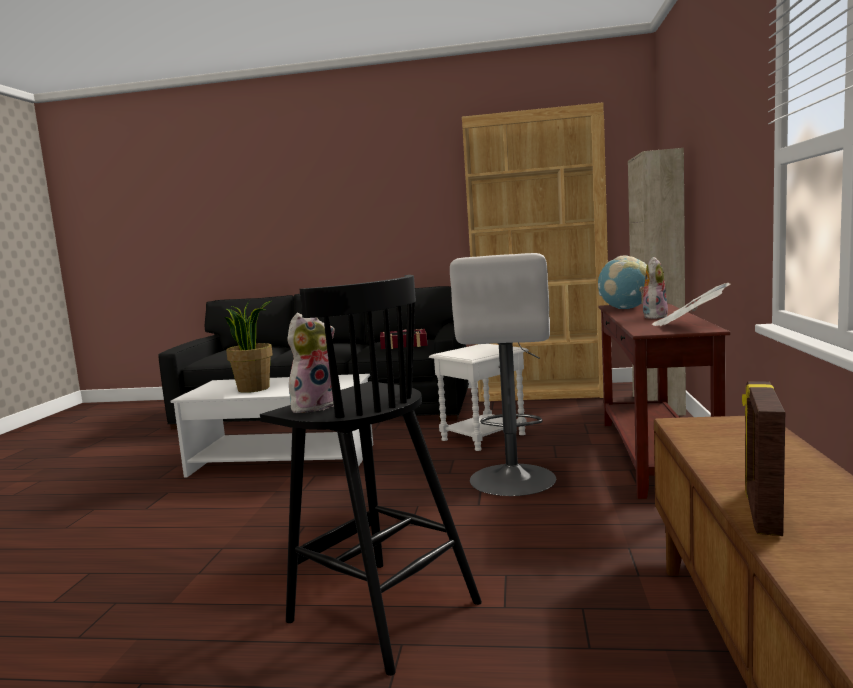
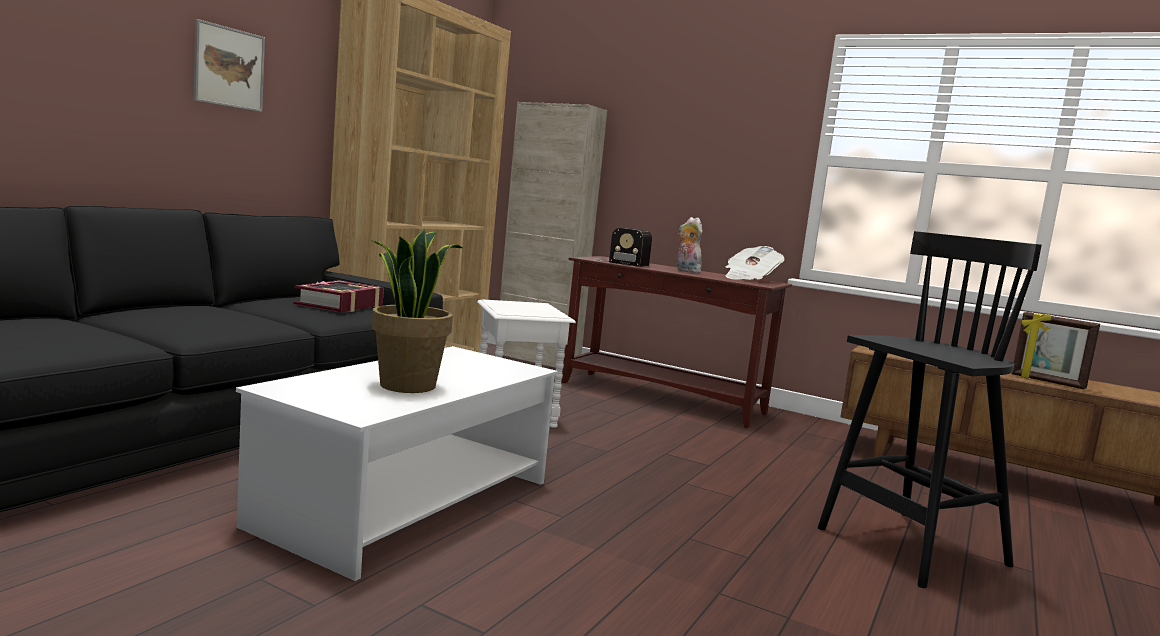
camera: 70 degrees left, 0 degrees up
(314, 406) = (954, 357): plush toy -> none
(392, 203) = (229, 67): none -> picture
(511, 480) = (661, 441): white stool -> none
(625, 309) = (618, 262): globe -> radio

